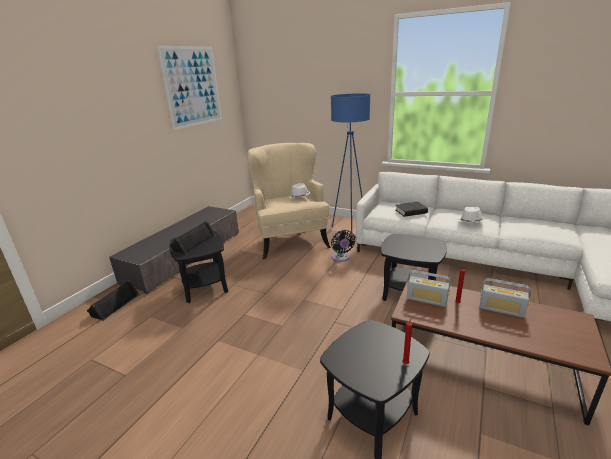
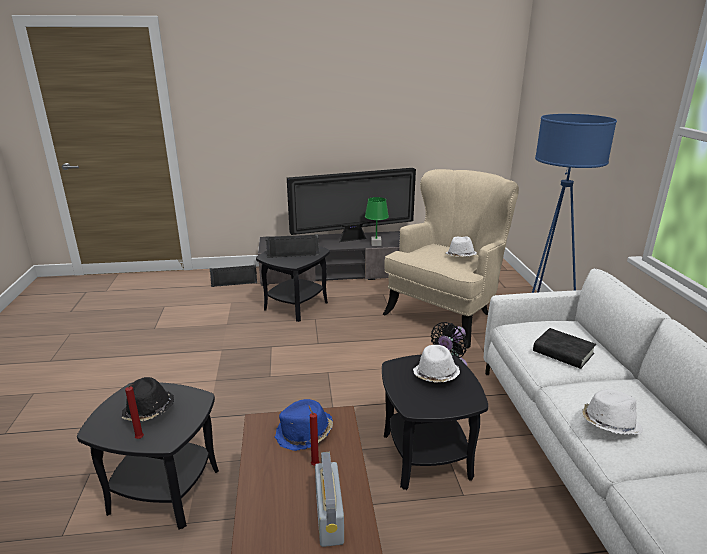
camera: 55 degrees right, 0 degrees up
(187, 224) = (353, 239): none -> television
(192, 86) = (427, 75): picture -> none
(209, 220) = (376, 244): none -> green table lamp
(371, 354) = (149, 411): none -> black hat
(407, 243) = (435, 375): none -> white hat
(426, 299) = (304, 434): radio -> blue hat

